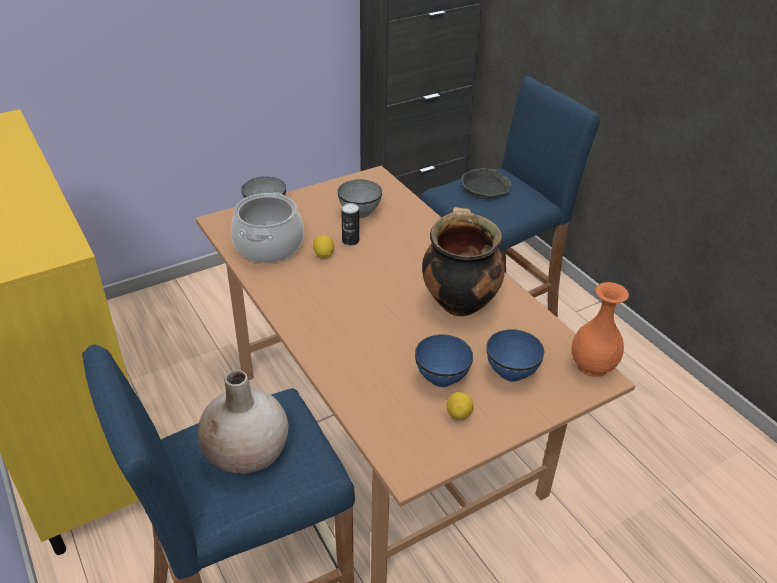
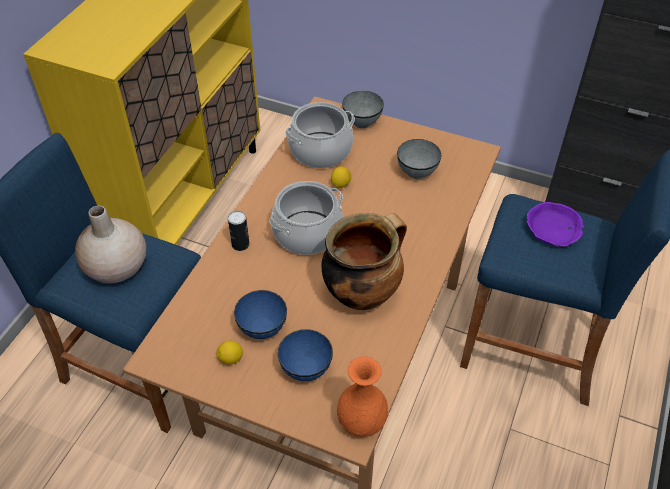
camera: 55 degrees right, 10 degrees up
(350, 240) = (374, 188): can -> can (240, 244)
(359, 299) = (307, 233): none -> cooking pot
(485, 190) = (552, 230): grey bowl -> purple bowl

